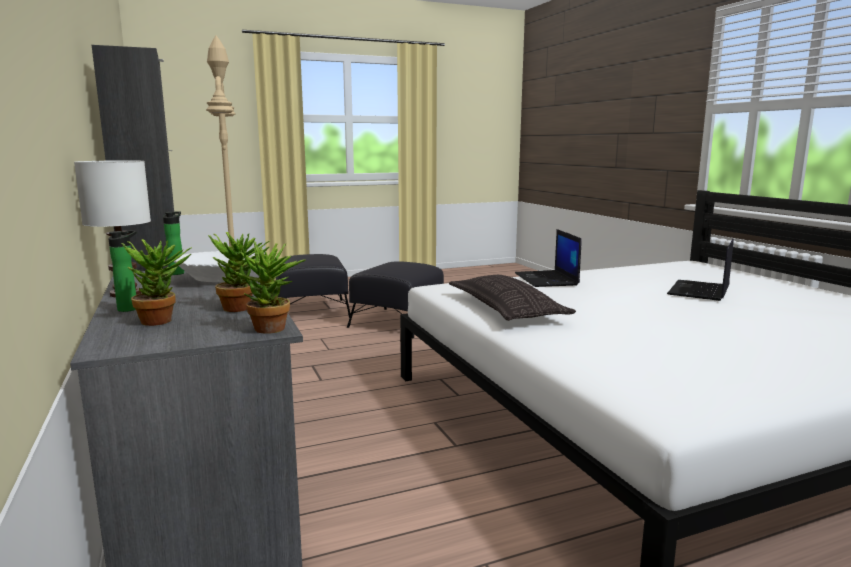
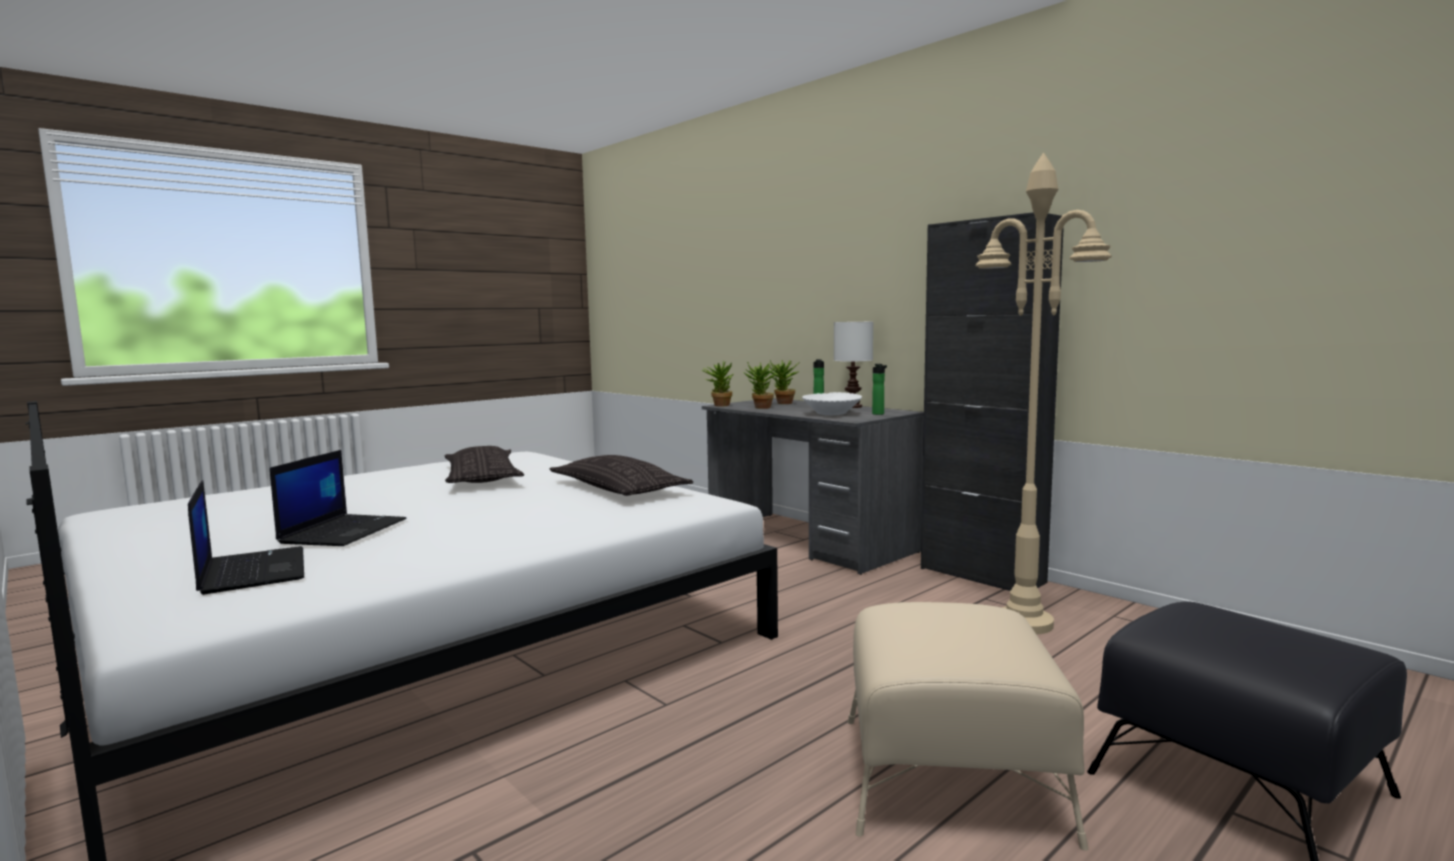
camera: 160 degrees right, 5 degrees down
(397, 322) = (952, 775): black ottoman -> beige ottoman
(547, 279) = (566, 529): laptop -> laptop (252, 570)
(665, 345) = (482, 477): none -> pillow

